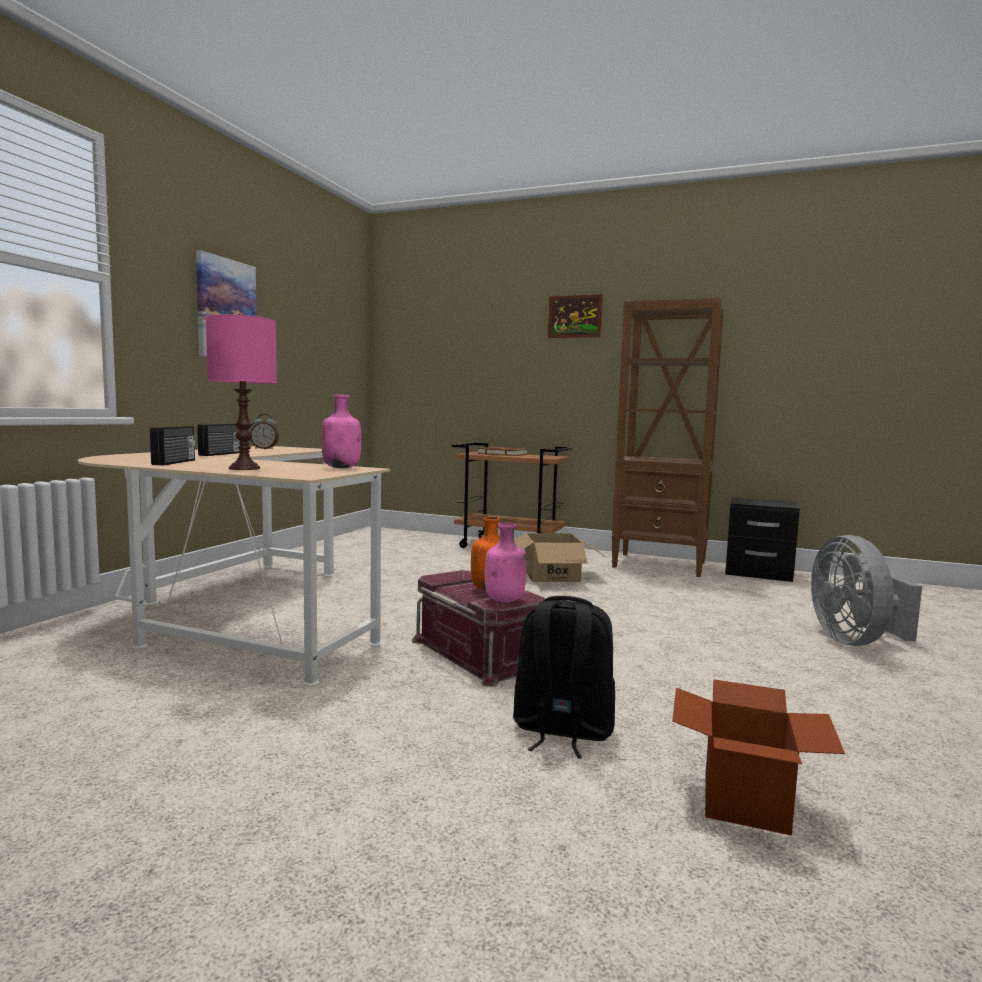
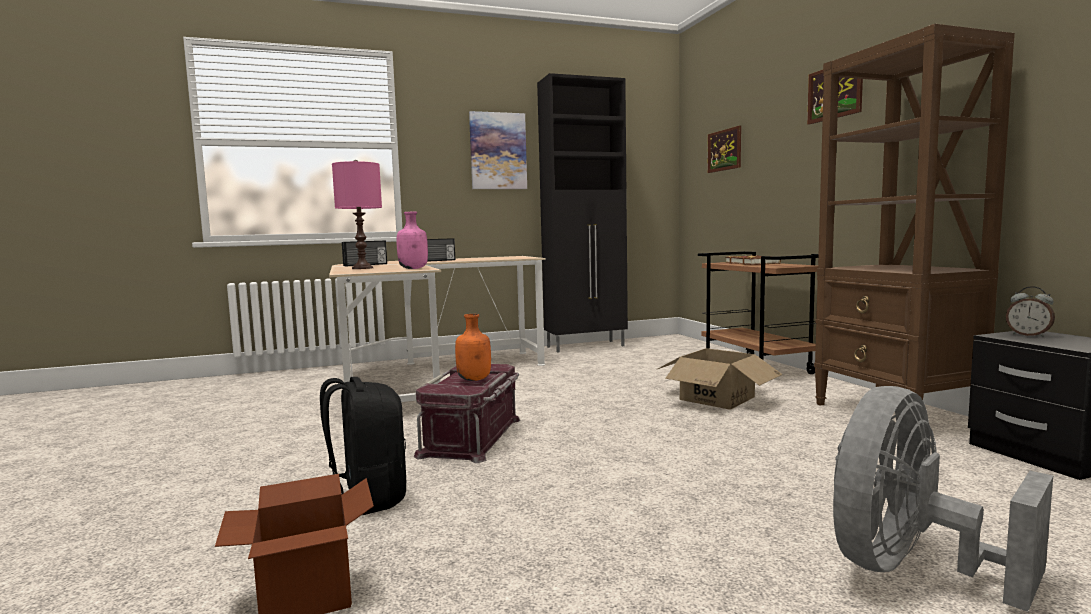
camera: 50 degrees right, 0 degrees up
(264, 449) = (494, 258): alarm clock -> alarm clock (1028, 335)
(319, 549) = (587, 346): none -> black cabinet
(442, 344) = (724, 150): none -> picture
(505, 600) = (445, 388): pink bottle -> none

